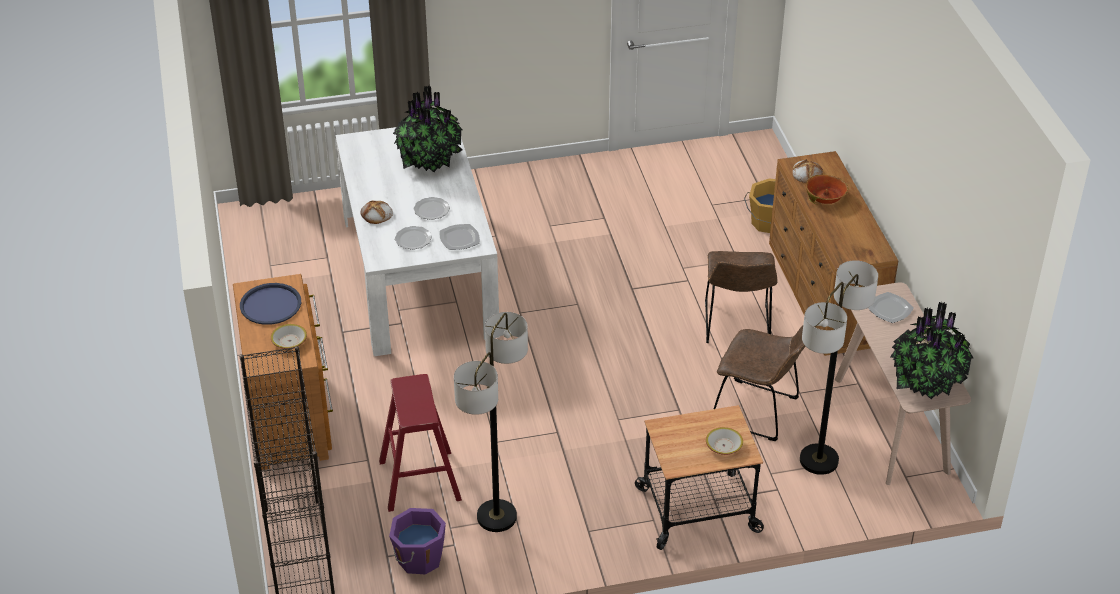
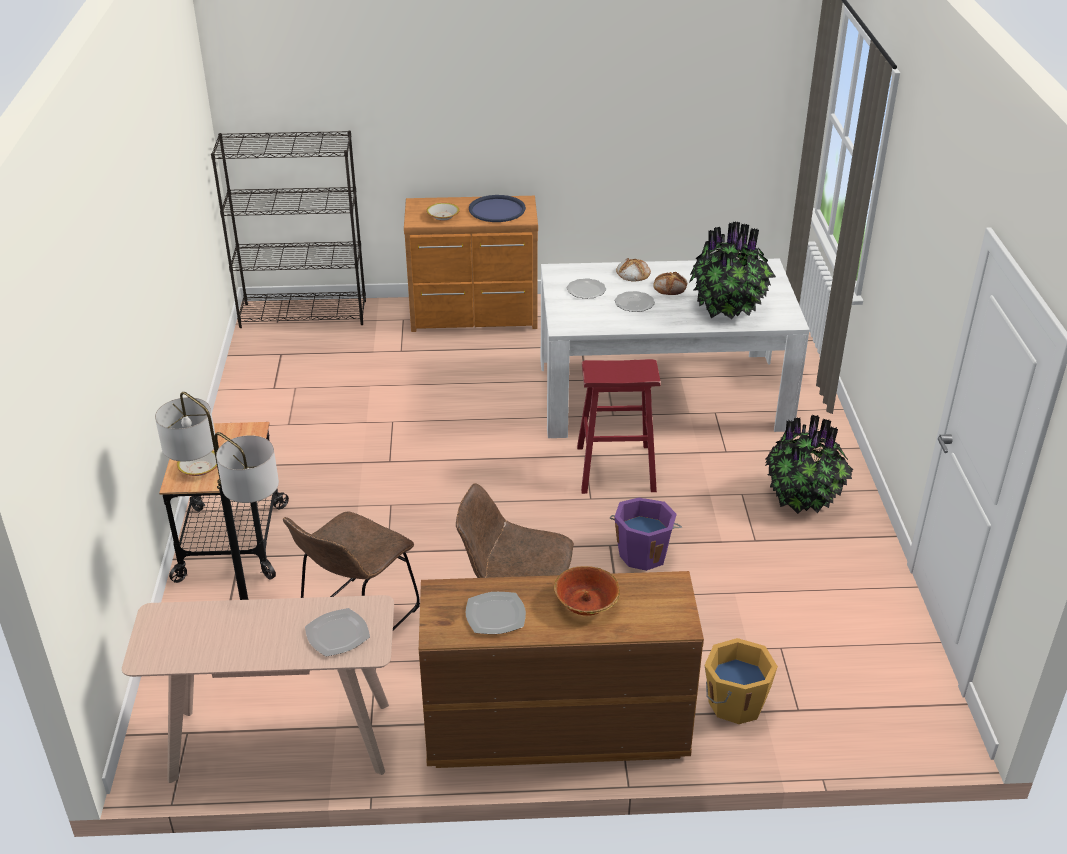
camera: 100 degrees right, 5 degrees down
(418, 558) = (269, 369): purple bucket -> purple bucket (643, 553)
(420, 480) = (361, 376): red stool -> red stool (615, 468)
(459, 238) = (580, 316): plate -> plate (496, 615)
(496, 517) = (294, 413): floor lamp -> none
(806, 173) = (647, 594): bread -> bread (670, 286)
(926, 380) = (183, 637): potted plant -> potted plant (803, 497)

